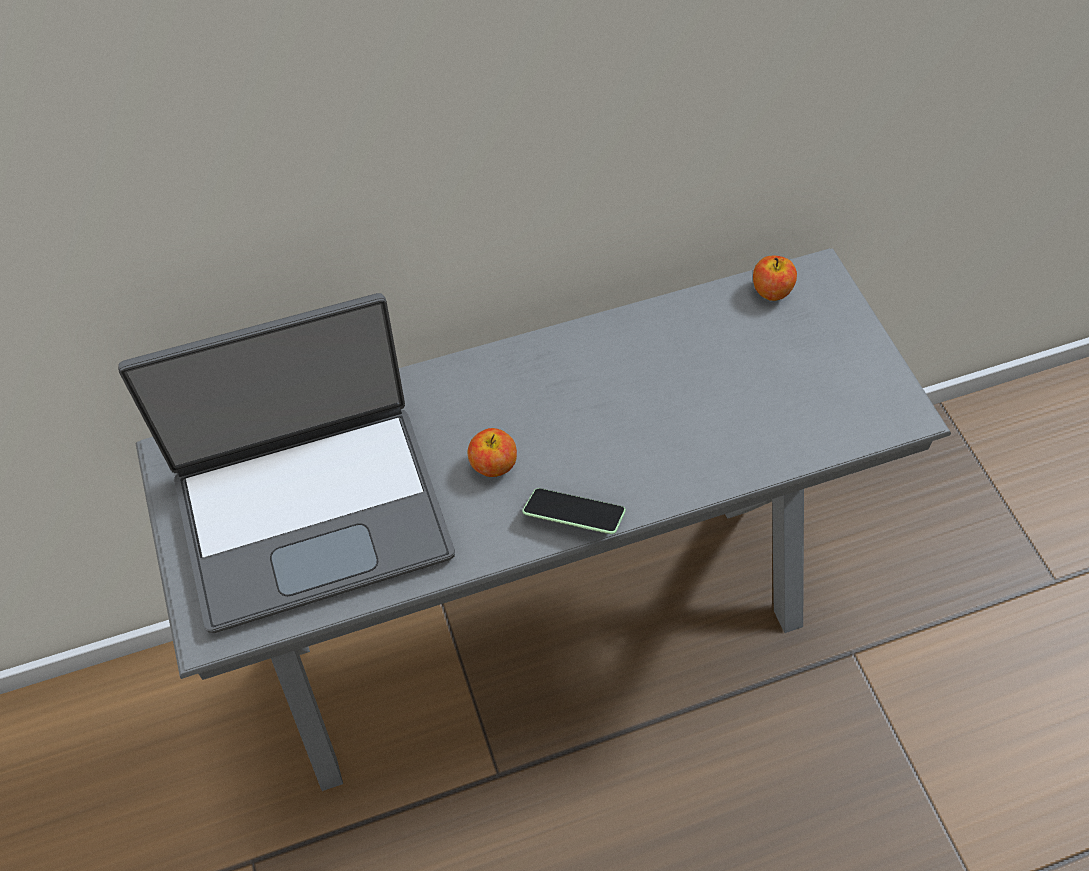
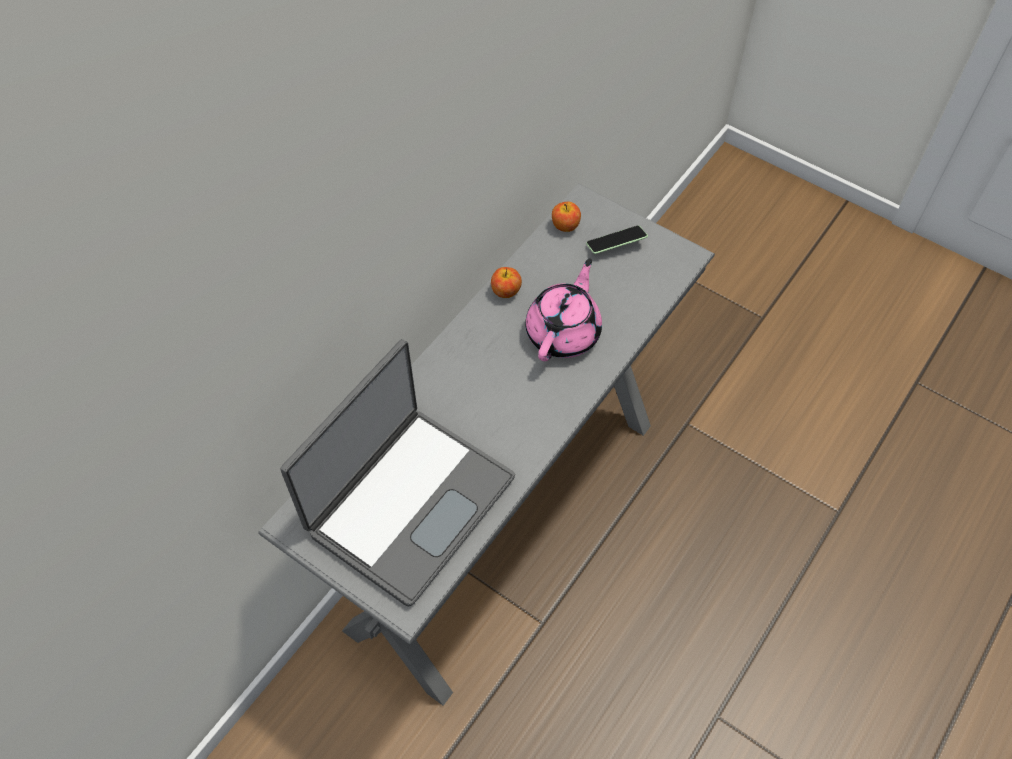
camera: 35 degrees left, 0 degrees up
(493, 465) = (491, 413): apple -> apple (506, 291)
(573, 517) = (560, 414): phone -> phone (616, 245)
(662, 419) = (564, 332): none -> pink teapot

